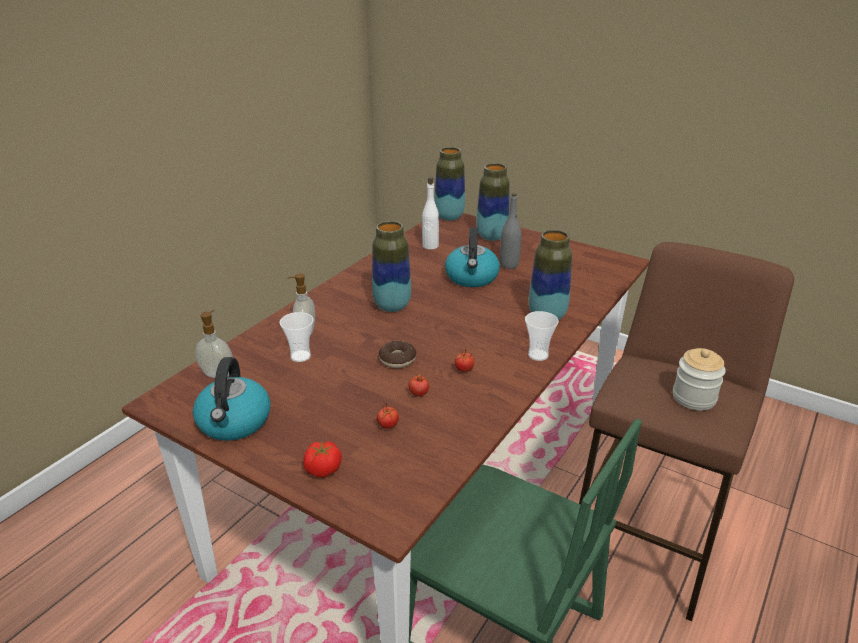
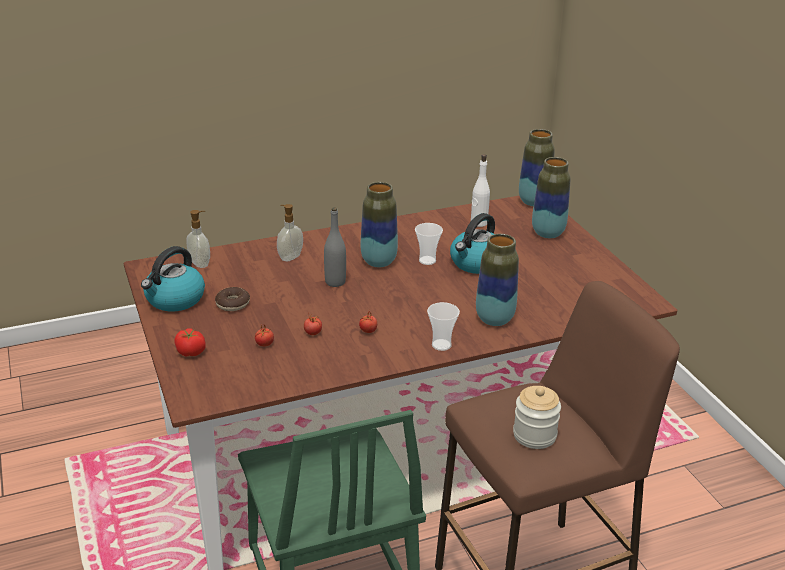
camera: 35 degrees right, 0 degrees up
(300, 356) = (266, 273): cup -> cup (427, 260)
(397, 359) = (329, 303): donut -> donut (233, 304)
(509, 265) = (526, 264): grey bottle -> grey bottle (335, 282)

